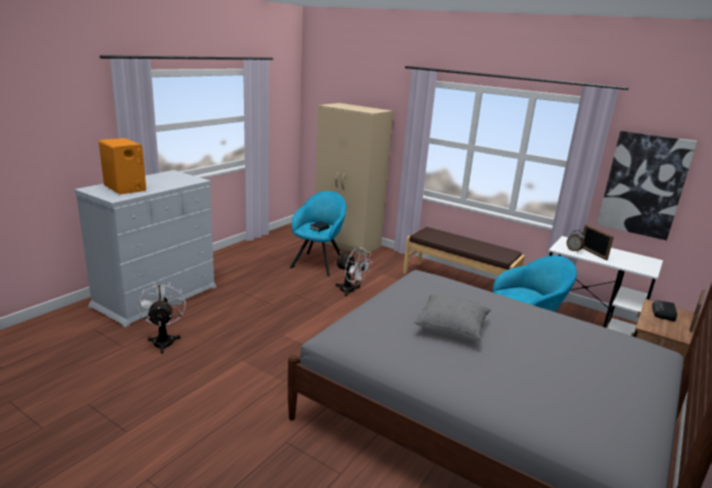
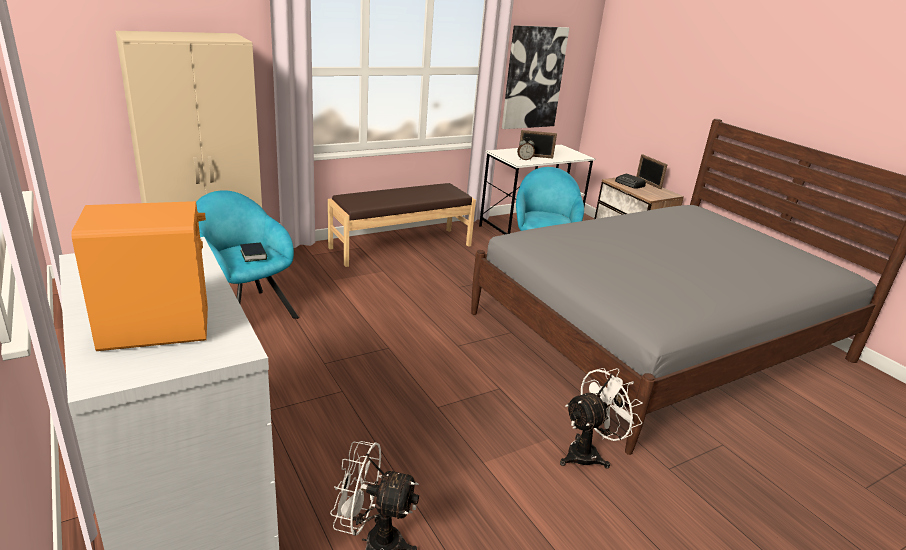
camera: 65 degrees left, 5 degrees up
(350, 291) = (359, 316): white fan -> white fan (589, 453)
(451, 328) = (659, 261): grey pillow -> none

